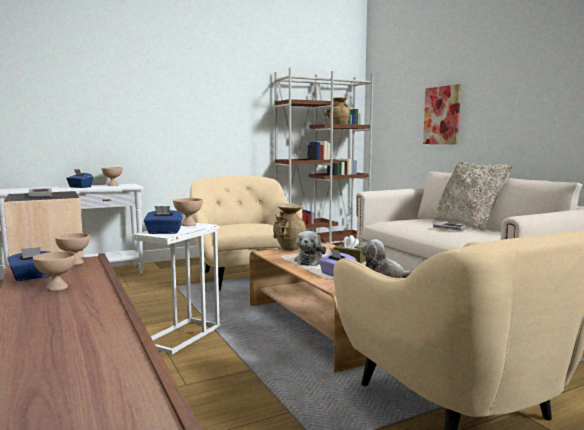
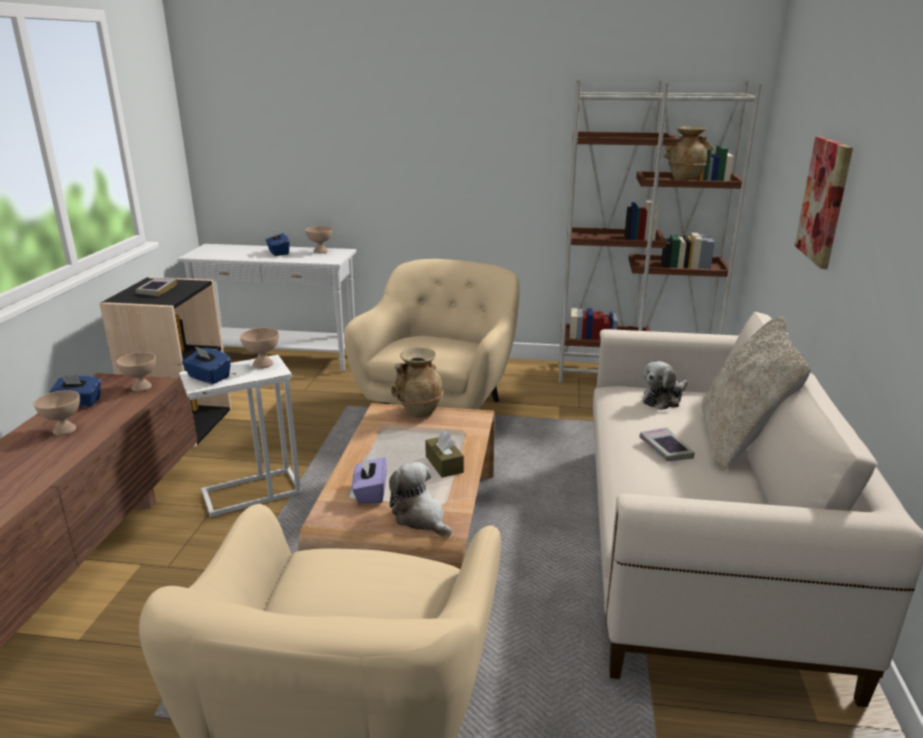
camera: 35 degrees right, 15 degrees up
(310, 261) = (393, 450): plush toy -> plush toy (663, 399)

